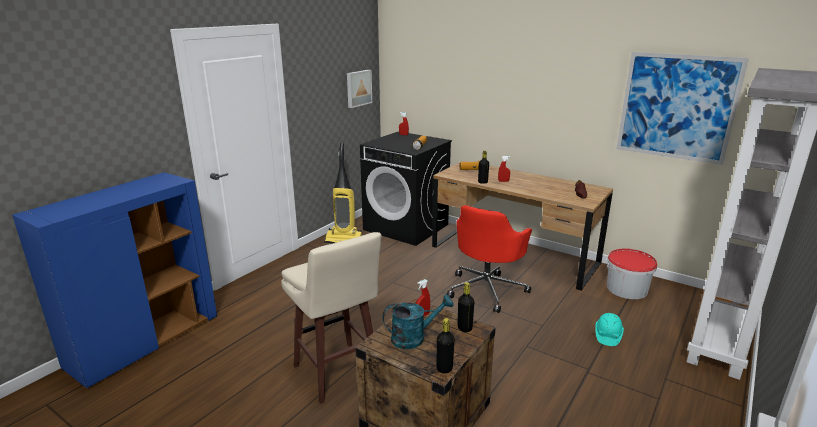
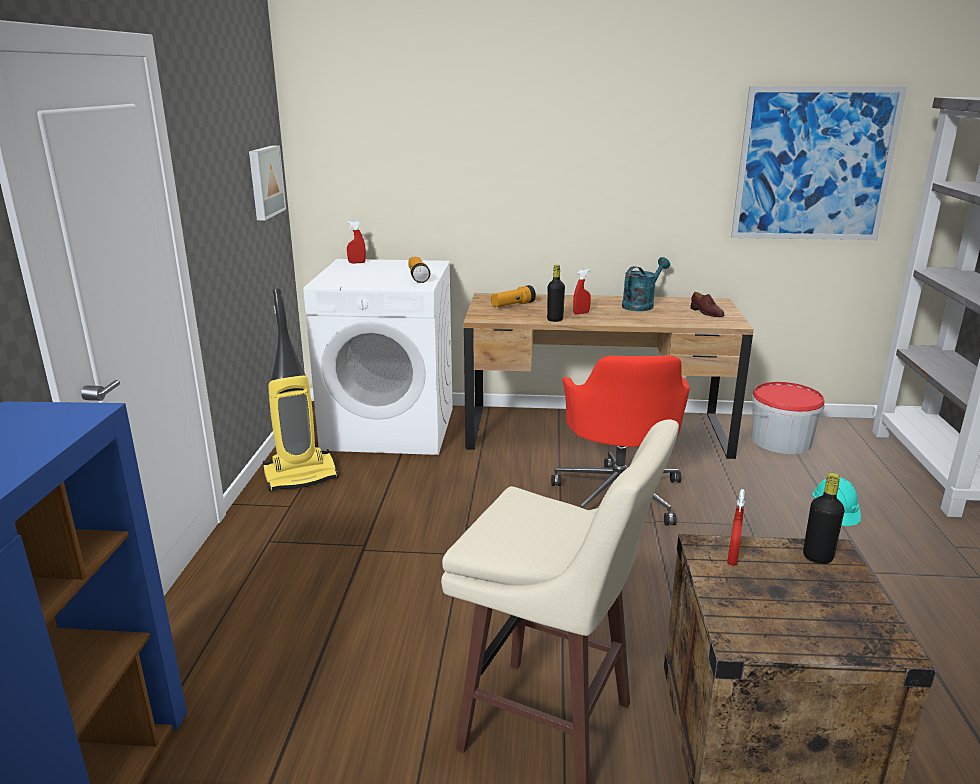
camera: 30 degrees left, 0 degrees up
(406, 227) = (390, 428): black washing machine -> white washing machine
(414, 338) = (777, 603): turquoise watering can -> turquoise watering can (641, 305)
(444, 368) = (892, 637): black bottle -> none

